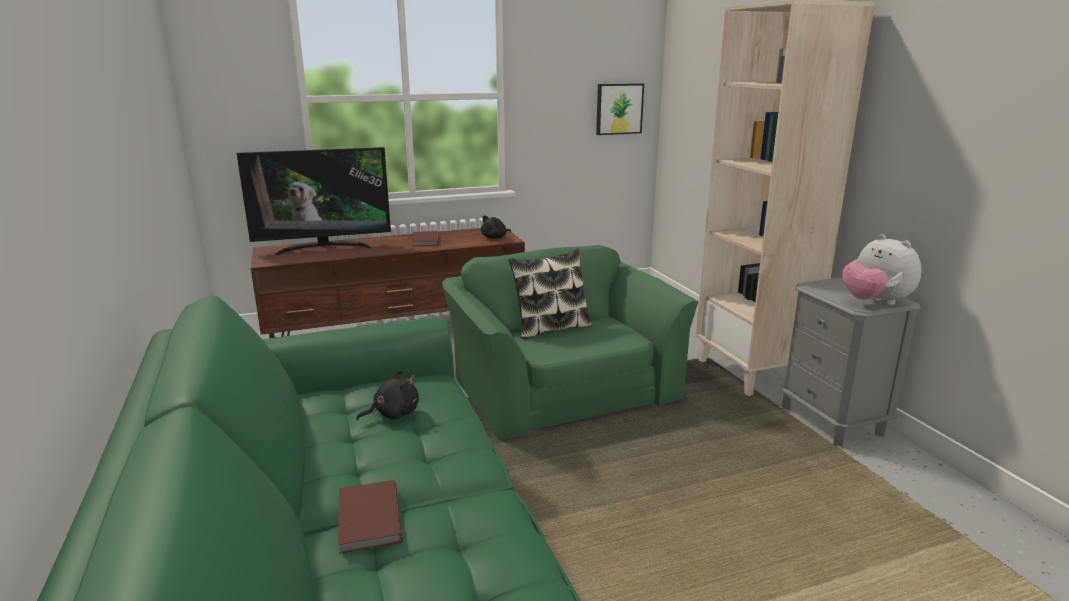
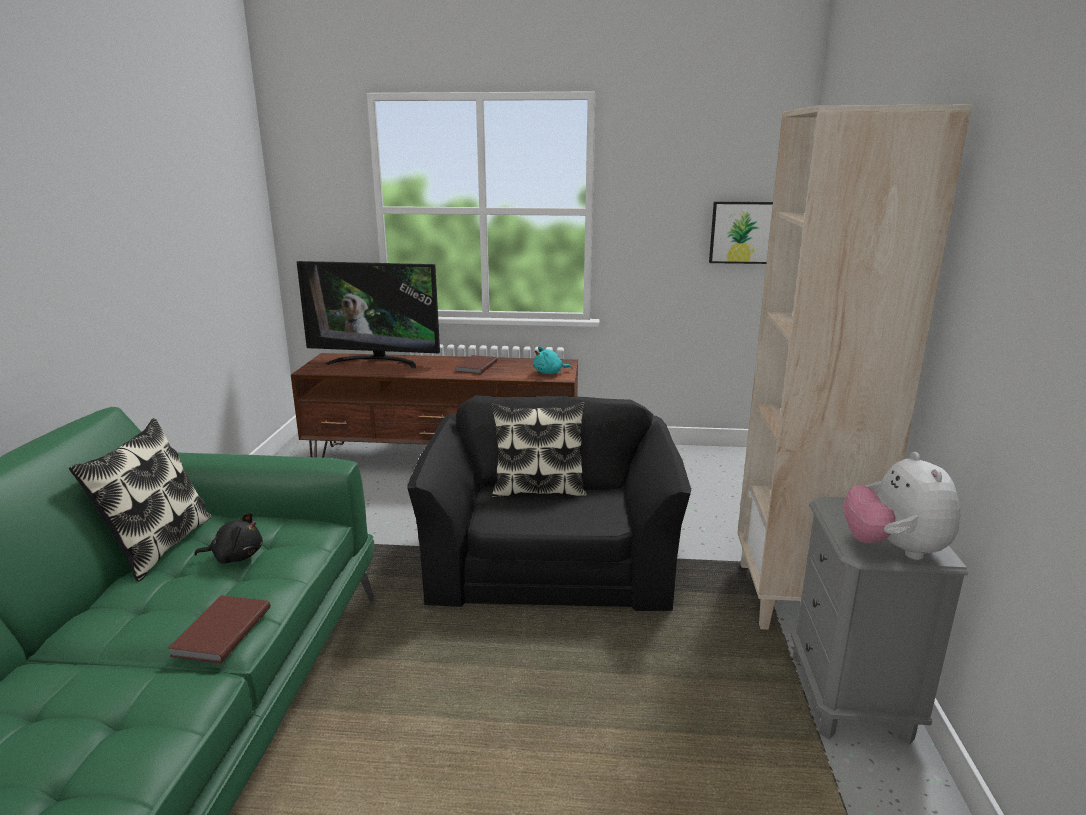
camera: 25 degrees right, 0 degrees up
(306, 423) = (158, 546): none -> pillow
(367, 519) = (74, 666): brown book -> brown book (219, 632)
(495, 238) = (550, 373): black plush toy -> turquoise plush toy
(561, 384) = (550, 556): green armchair -> black armchair

